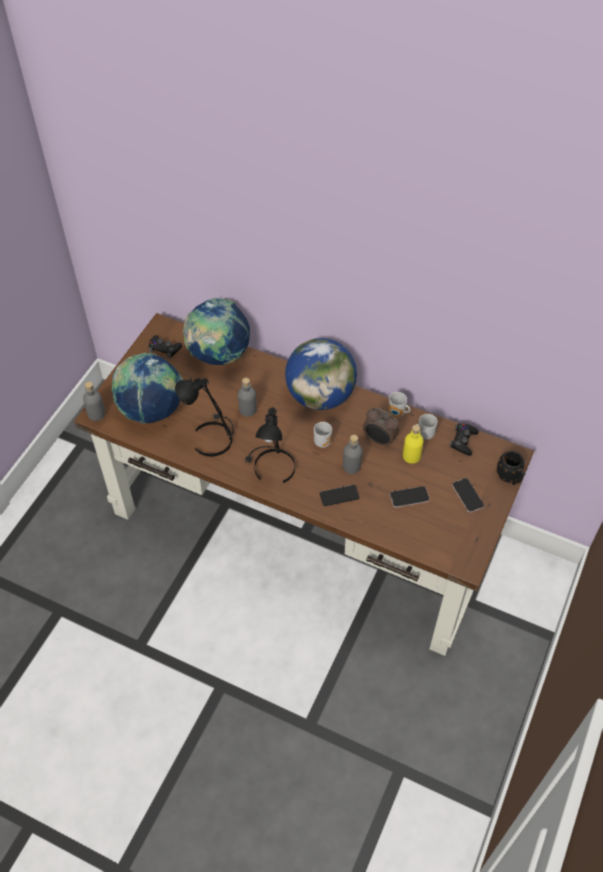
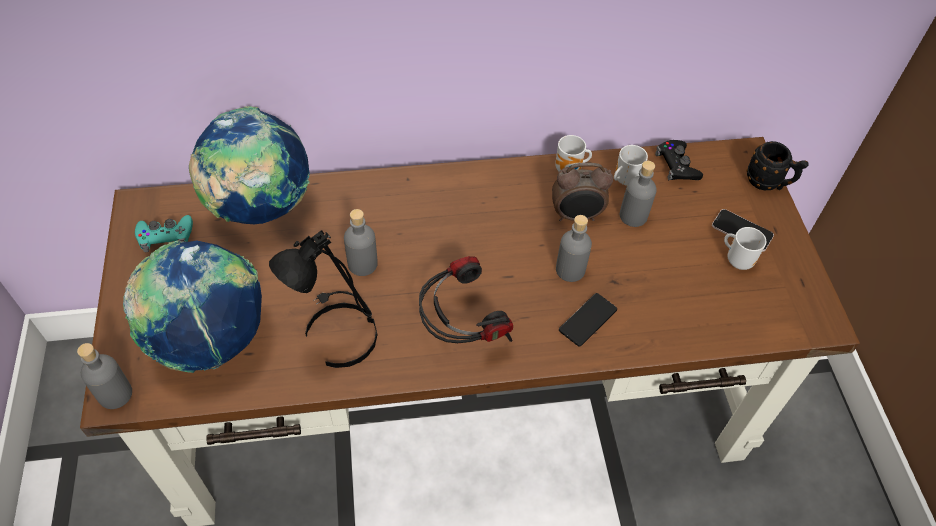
camera: 35 degrees left, 0 degrees up
(164, 349) = (166, 236): black game controller -> turquoise game controller
(271, 467) = (462, 330): black table lamp -> headphones
(320, 396) = (451, 195): globe -> none
(322, 441) = (504, 255): mug -> mug (738, 260)
(409, 497) = (677, 271): phone -> none
(411, 456) = (633, 216): yellow bottle -> grey bottle

